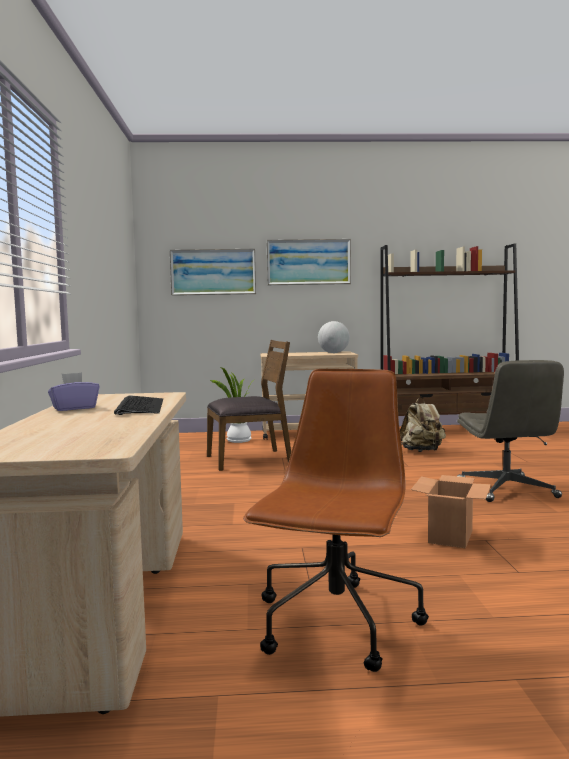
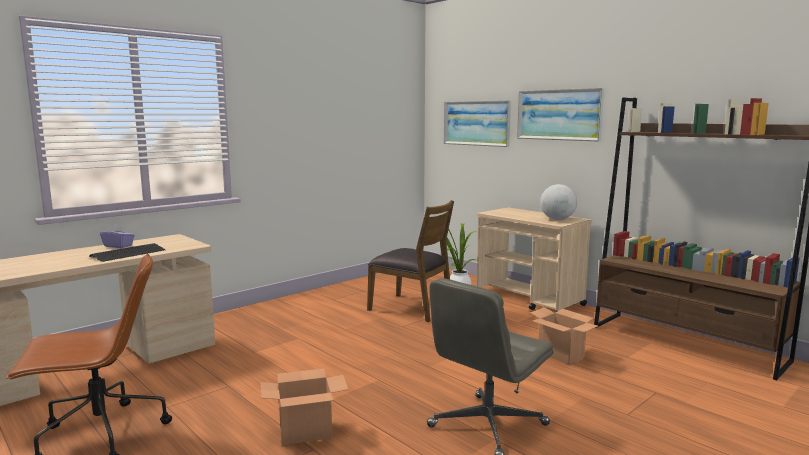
camera: 50 degrees right, 5 degrees up
(422, 451) = (561, 355): beige backpack -> cardboard box

